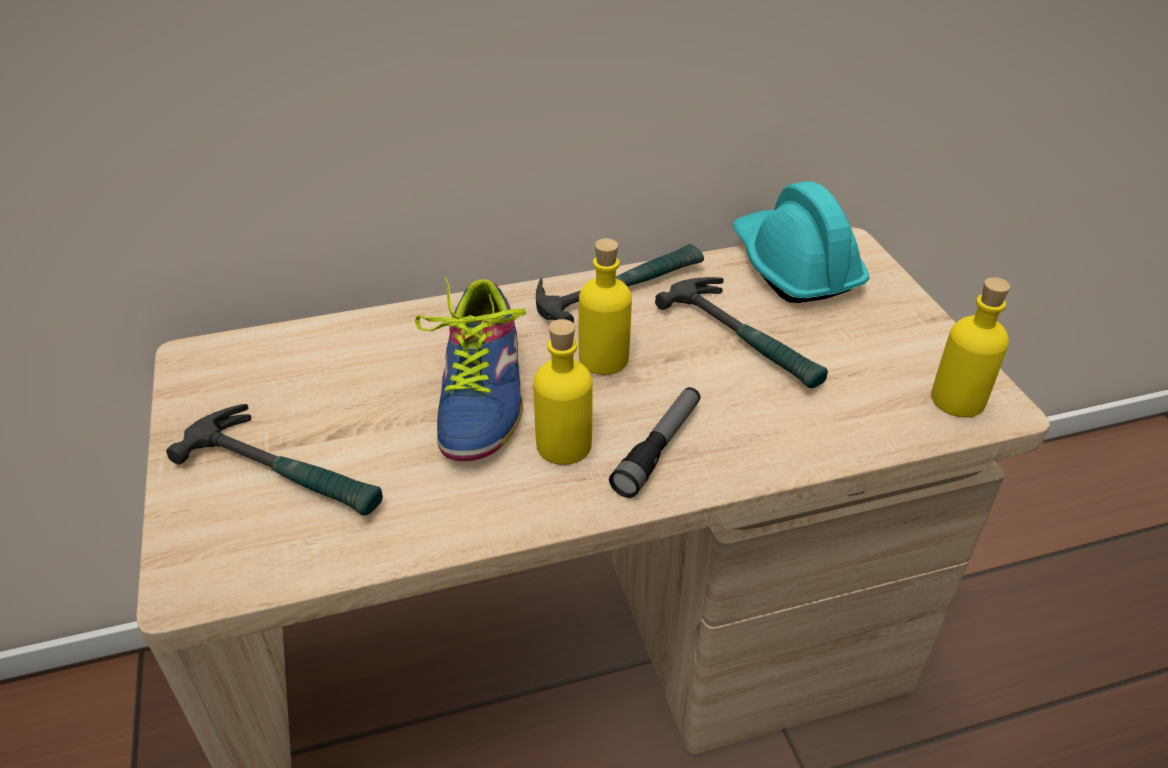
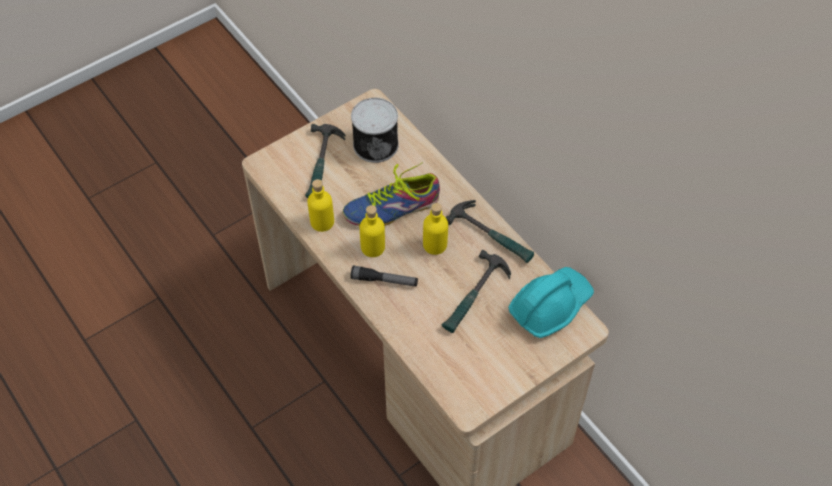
camera: 70 degrees right, 15 degrees up
(301, 377) = (376, 144): none -> can
(957, 400) = (466, 391): yellow bottle -> yellow bottle (322, 222)

